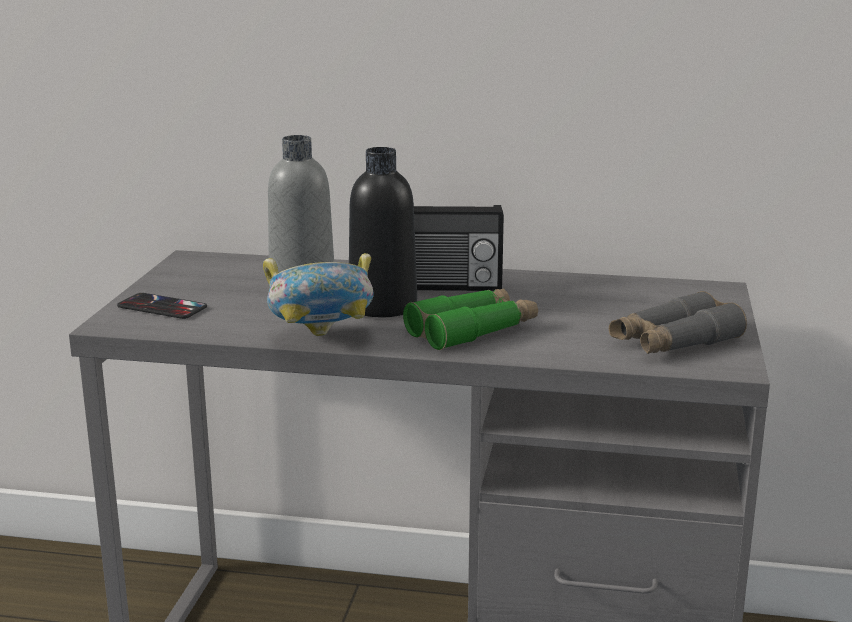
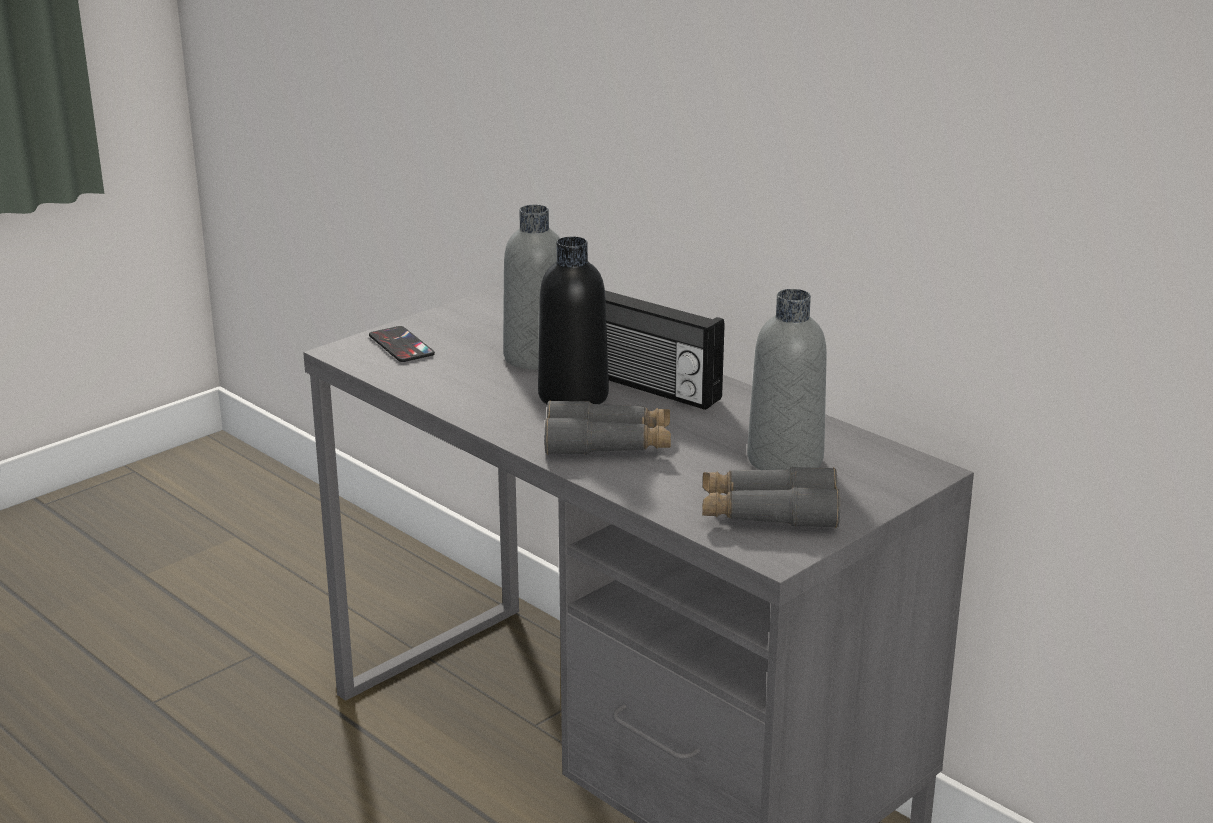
camera: 35 degrees right, 5 degrees up
(322, 339) = (473, 415): bowl -> none
(472, 330) = (608, 444): green binoculars -> grey binoculars
(618, 306) = (785, 459): none -> grey bottle

